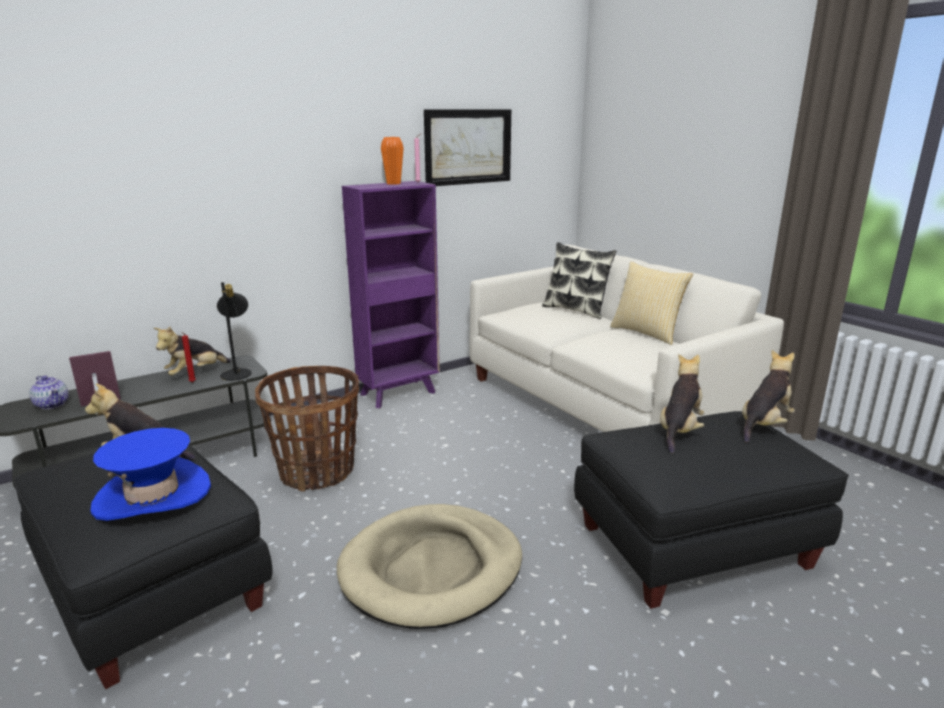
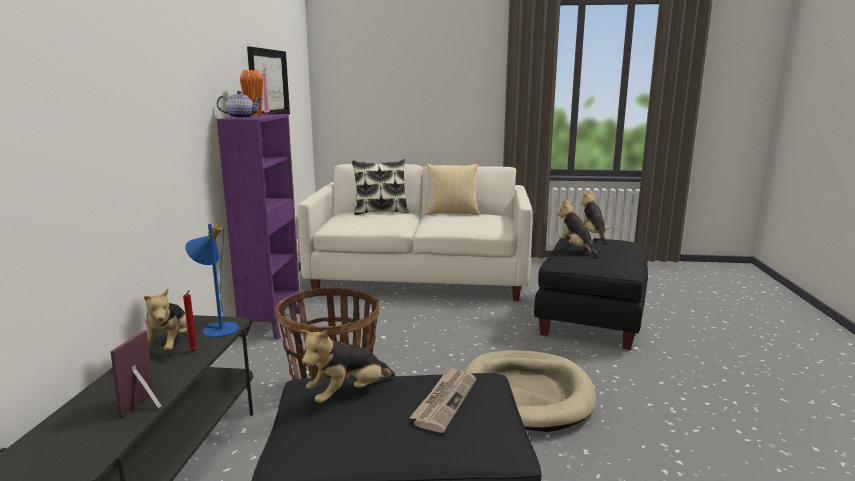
camera: 50 degrees left, 5 degrees down
(52, 404) = (71, 436): teapot -> teapot (241, 117)
(152, 495) = (444, 400): blue hat -> newspaper
(238, 372) = (217, 327): black table lamp -> blue table lamp

